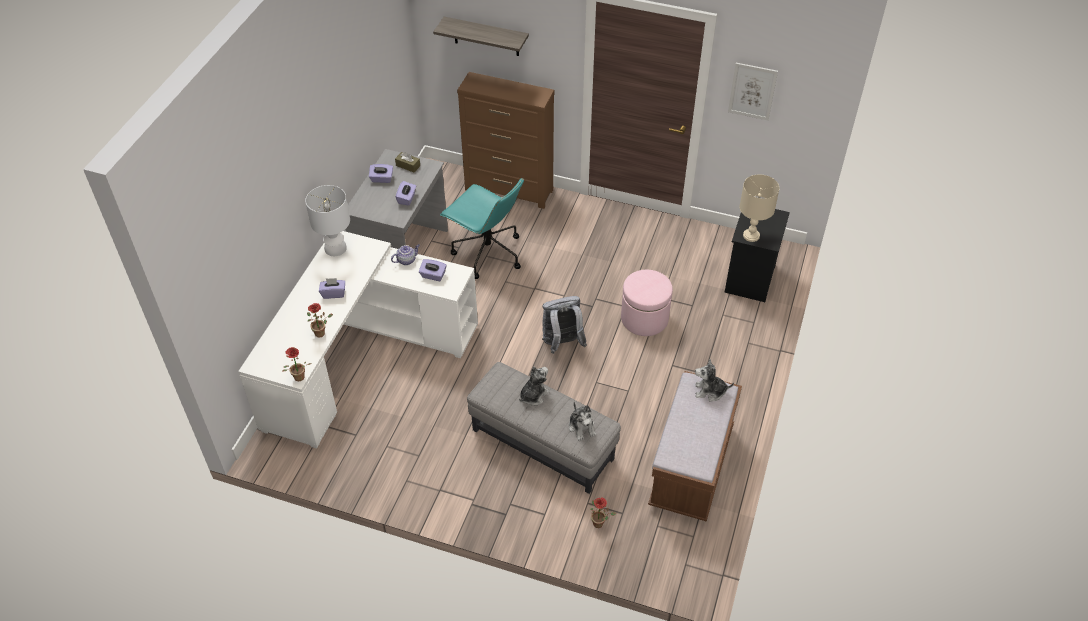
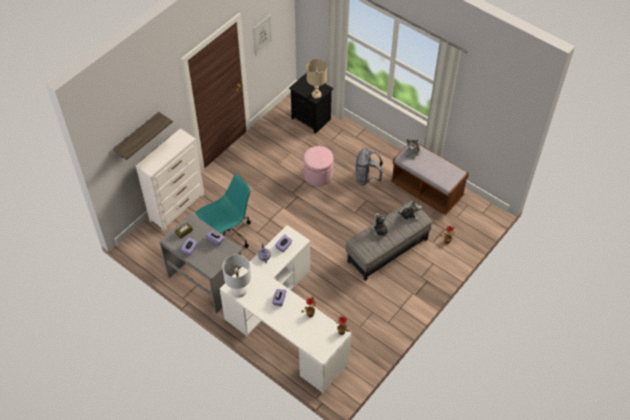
camera: 70 degrees left, 5 degrees up
(509, 190) = (177, 207): brown dresser -> white dresser
(562, 343) = (319, 219): grey backpack -> grey backpack (367, 178)

